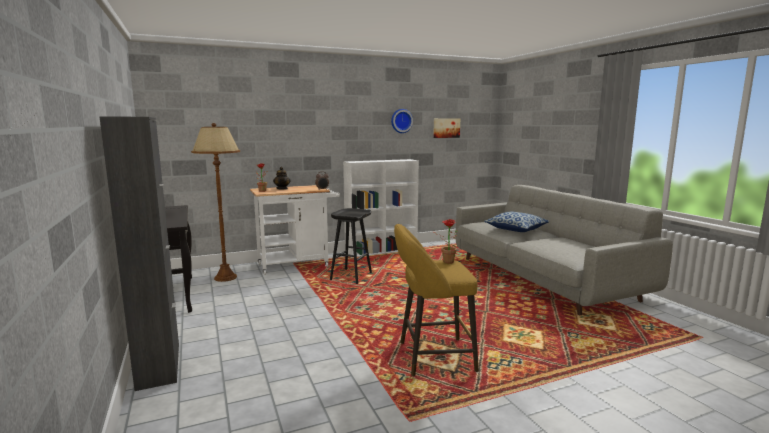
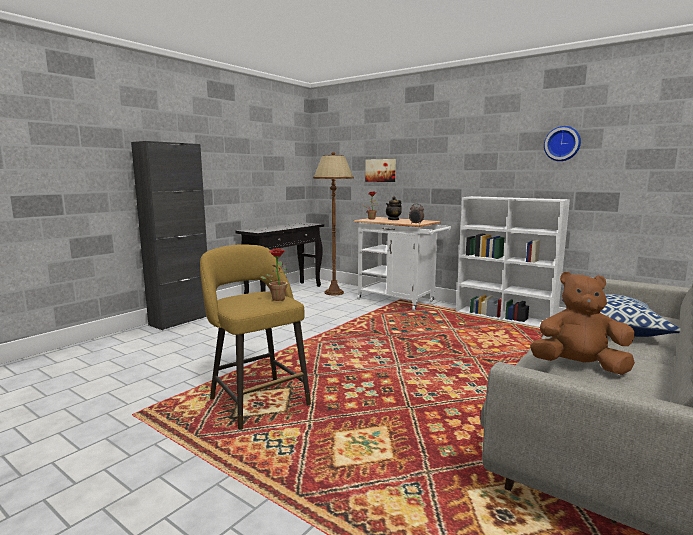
camera: 60 degrees right, 0 degrees up
(351, 276) = (406, 324): black stool -> none
(446, 128) = (650, 152): picture -> picture (381, 170)
(563, 246) = (578, 367): none -> brown plush toy

